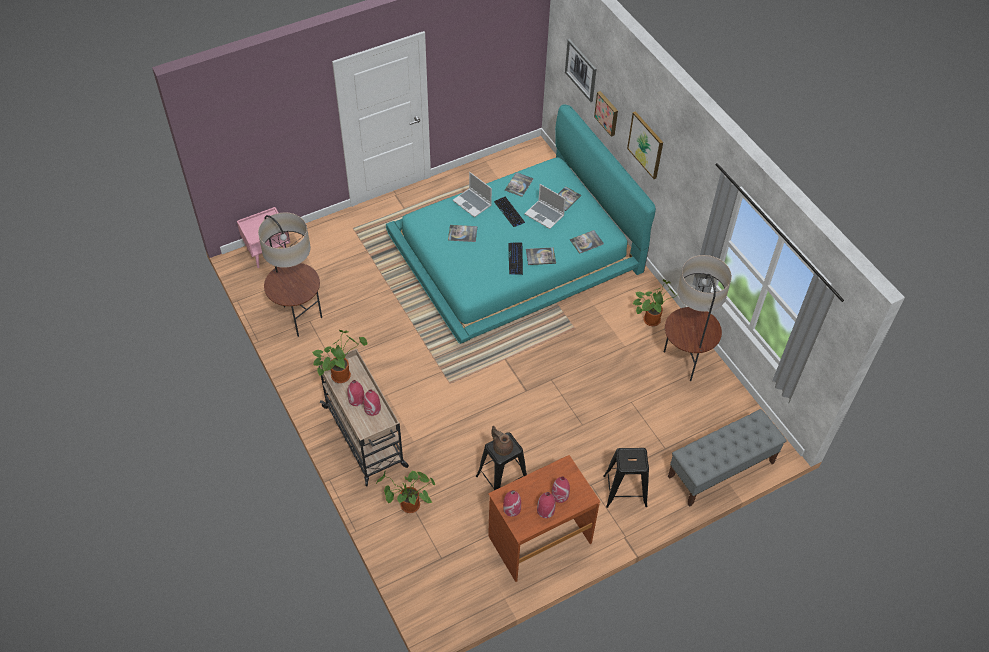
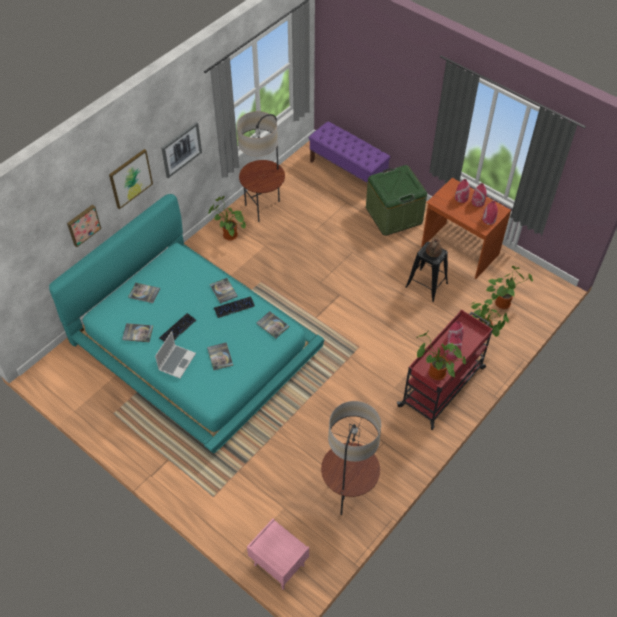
camera: 110 degrees left, 0 degrees up
(365, 437) = (442, 386): beige cart -> red cart
(441, 549) = (503, 302): none -> potted plant
(545, 215) = (171, 302): laptop -> none
(581, 70) = (37, 245): picture -> picture (181, 149)
(586, 242) = (192, 264): book -> book (272, 325)
(625, 491) = (394, 215): black stool -> green storage box
(720, 470) = (348, 171): grey bench -> purple bench

